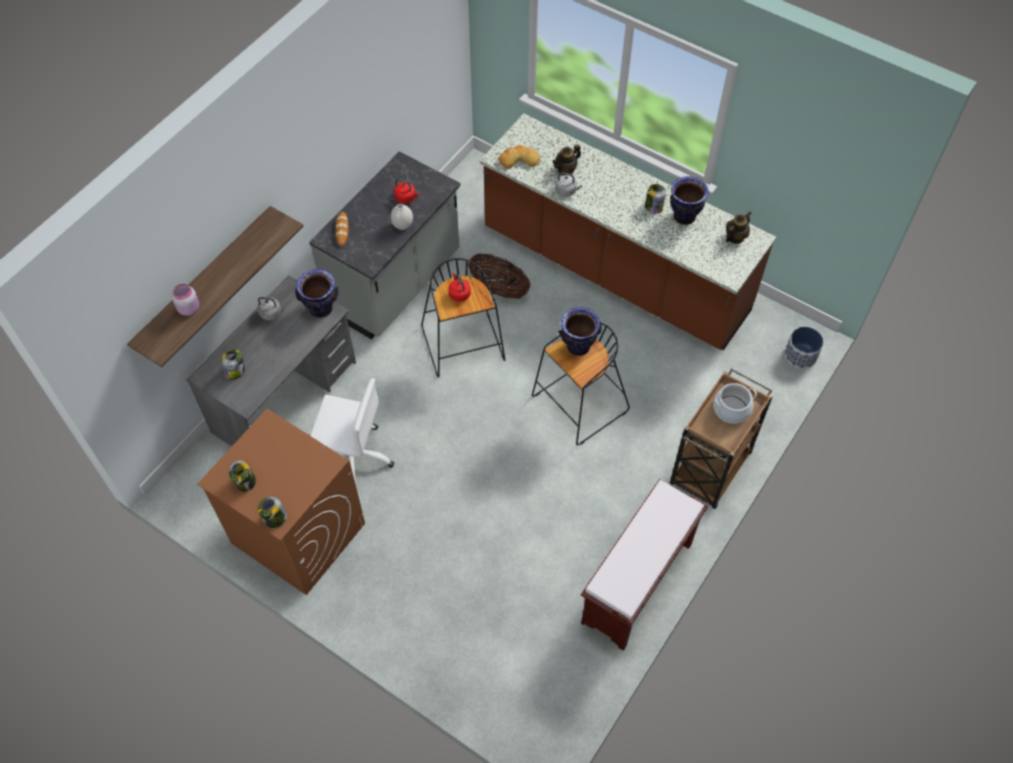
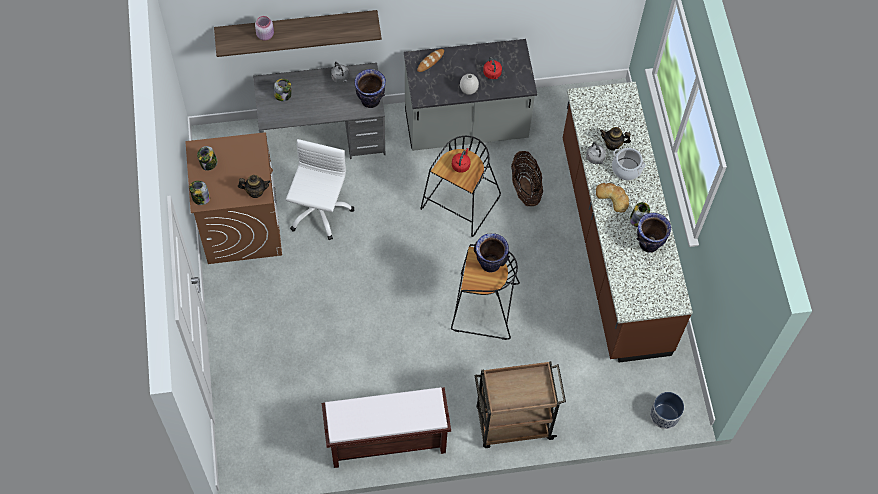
camera: 45 degrees right, 5 degrees up
(353, 457) = (319, 211): white office chair -> white office chair turned 135 degrees counterclockwise
(519, 159) = (592, 110): bread -> bread (613, 197)
(731, 409) = (526, 388): cooking pot -> cooking pot (626, 169)
(735, 237) = (664, 287): teapot -> teapot (255, 191)

